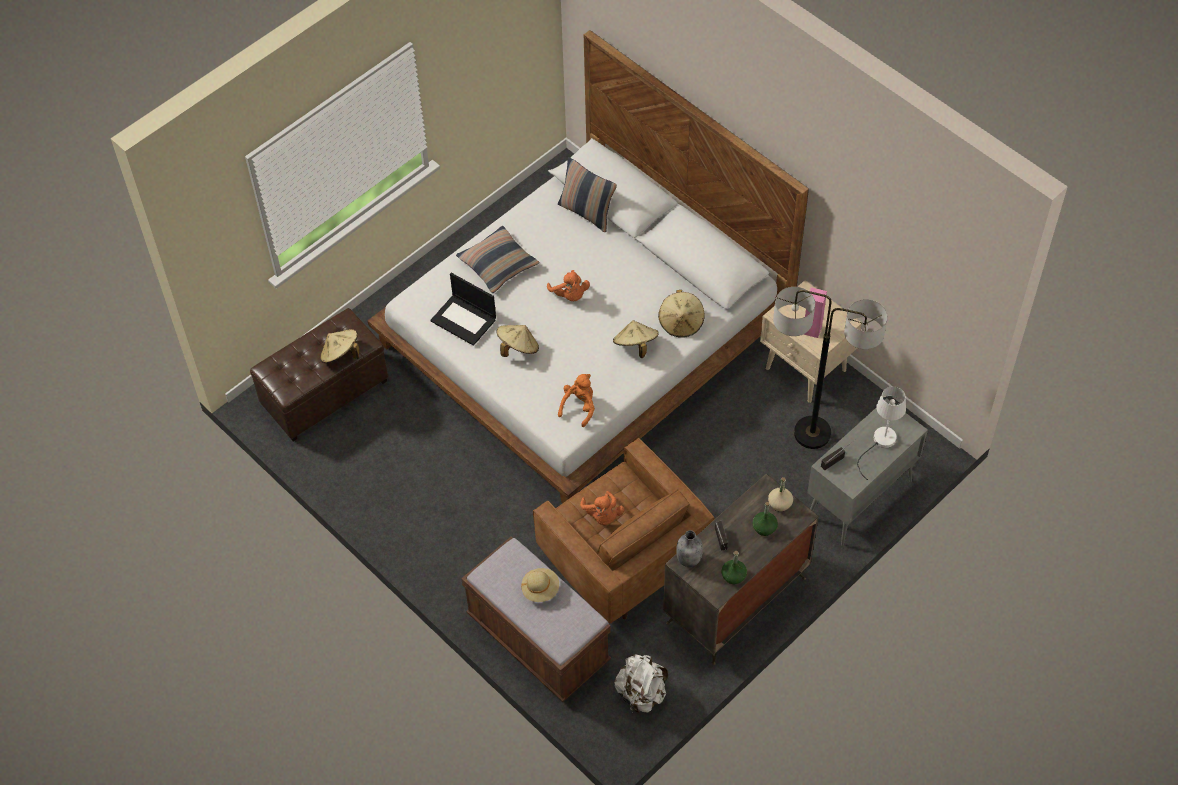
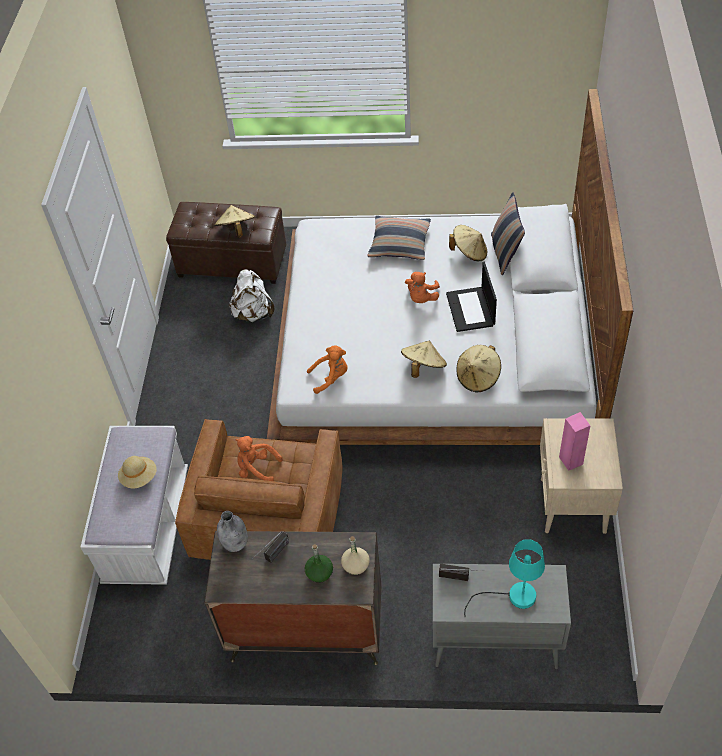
camera: 50 degrees right, 5 degrees down
(464, 320) = (330, 262): laptop -> laptop (471, 310)
(518, 348) = (342, 306): beige hat -> beige hat (469, 253)
(538, 640) = (147, 527): brown bench -> white bench
(602, 515) = (257, 469): orange plush toy -> orange plush toy turned 75 degrees clockwise
(641, 693) = (159, 631): white backpack -> white backpack (253, 313)
(733, 576) = (248, 588): green bottle -> none
(812, 433) = (518, 558): floor lamp -> none
(880, 443) = (513, 597): white table lamp -> turquoise table lamp

